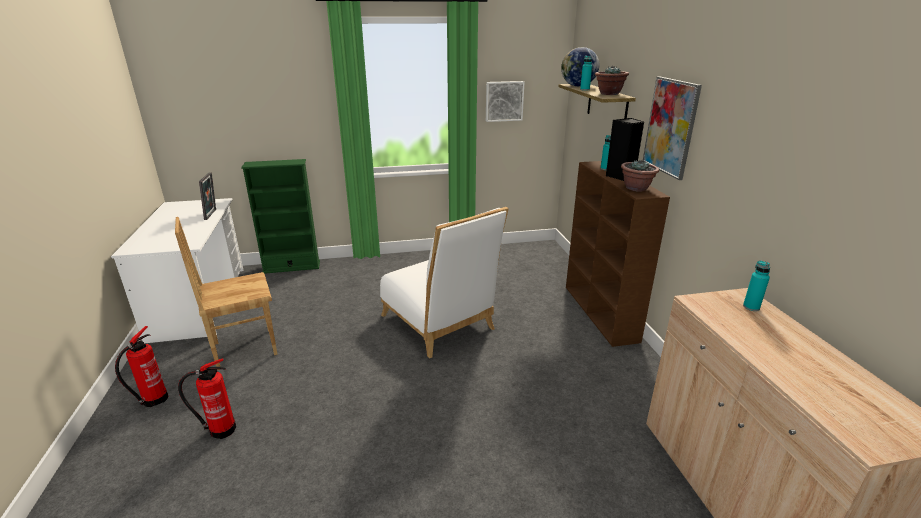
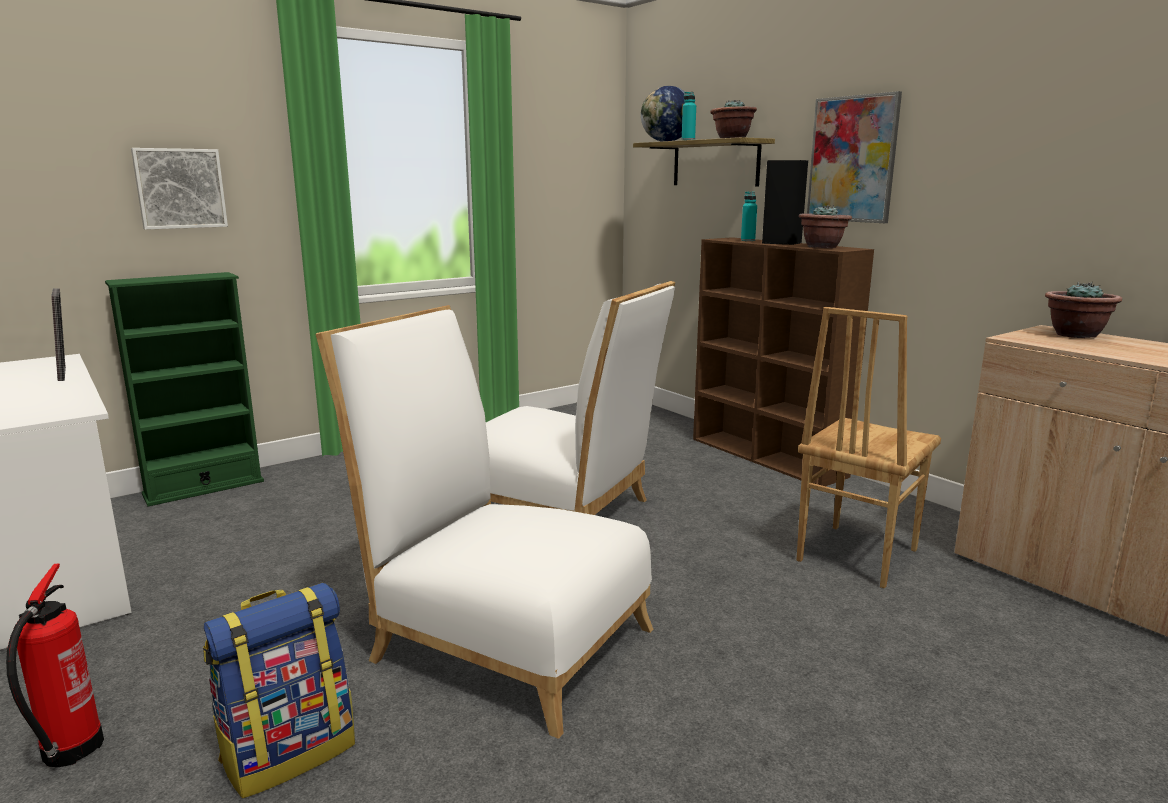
camera: 25 degrees left, 10 degrees down
(220, 430) = (289, 752): fire extinguisher -> backpack
(244, 348) = (218, 617): brown chair -> brown chair (854, 555)
(345, 399) = (500, 638): none -> white chair
(504, 101) = (543, 176): picture -> picture (180, 188)
(751, 307) = (1075, 335): turquoise bottle -> potted plant

